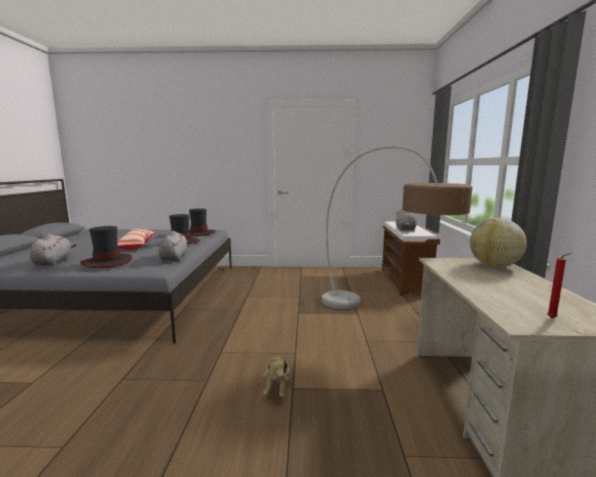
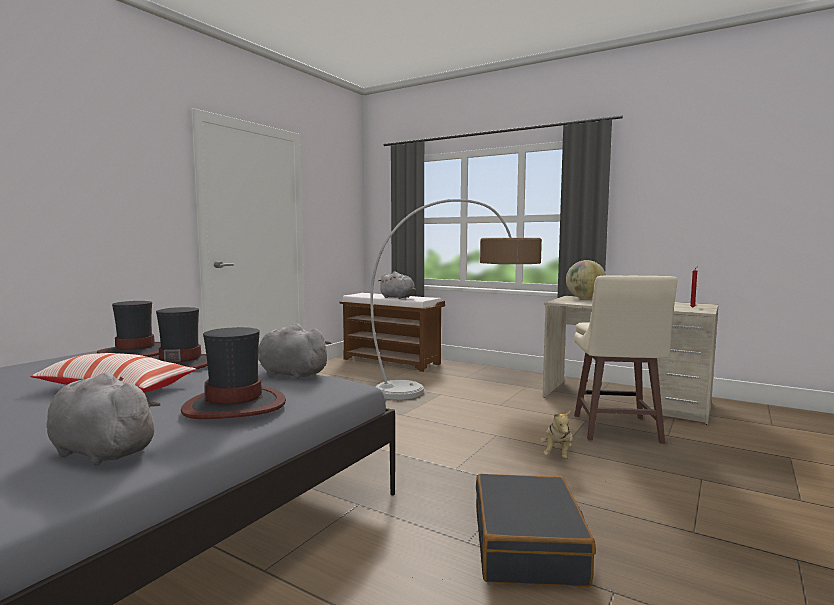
camera: 60 degrees left, 5 degrees down
(120, 401) = (528, 546): none -> black suitcase
(277, 388) = (558, 455): plush toy -> plush toy turned 75 degrees clockwise
(376, 412) = (616, 430): none -> beige stool

